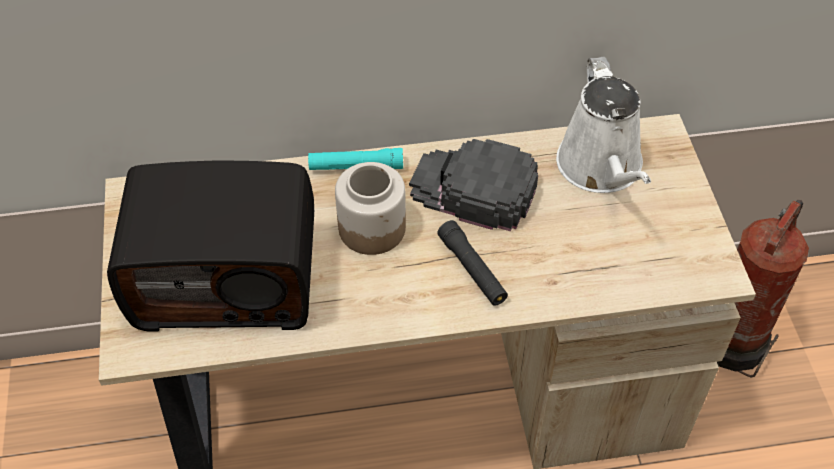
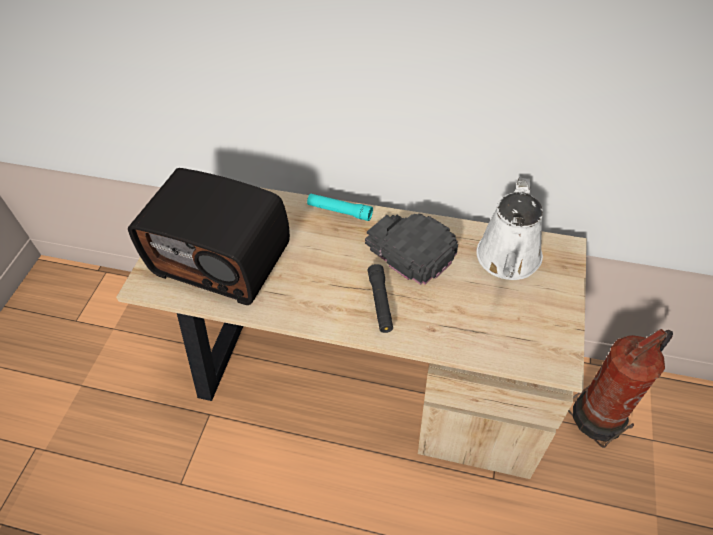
camera: 25 degrees right, 0 degrees up
(372, 228) = (329, 254): jar -> none

